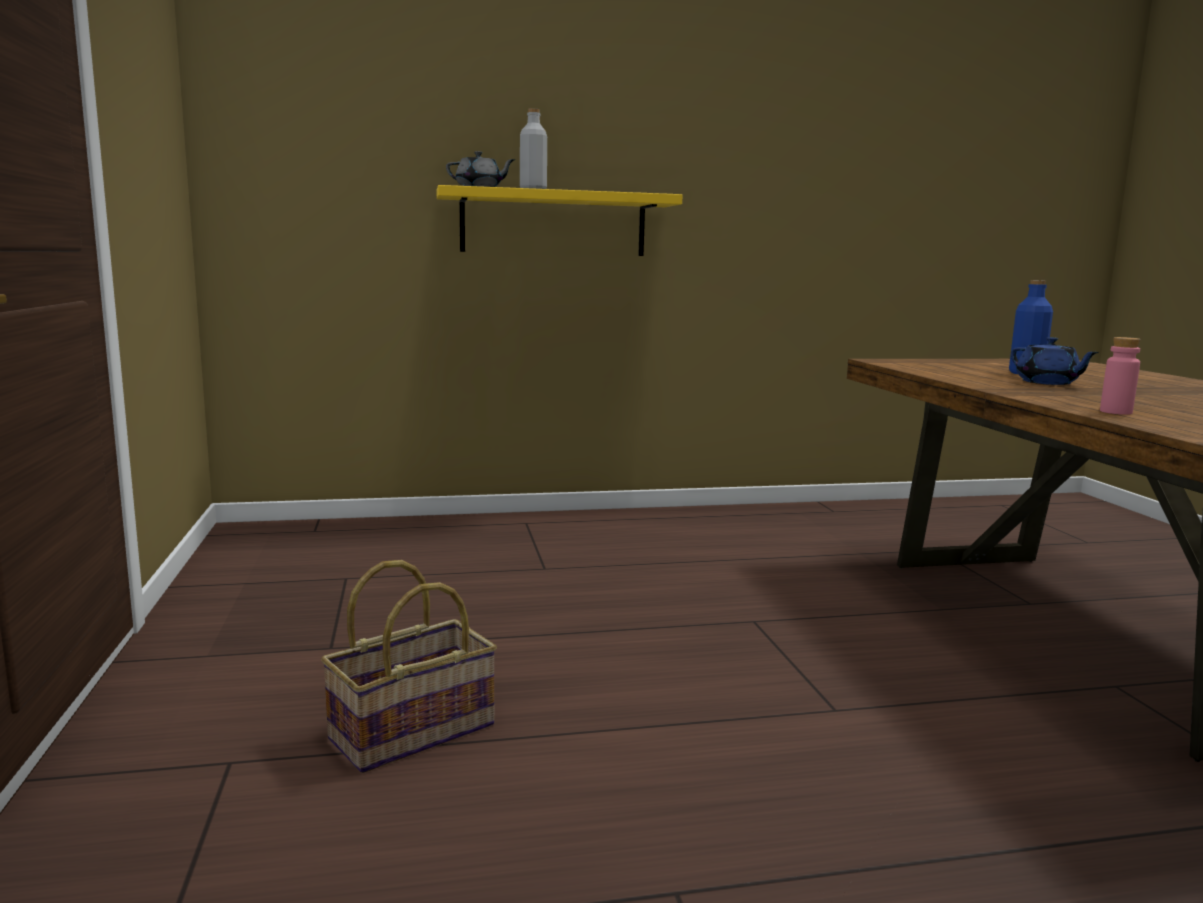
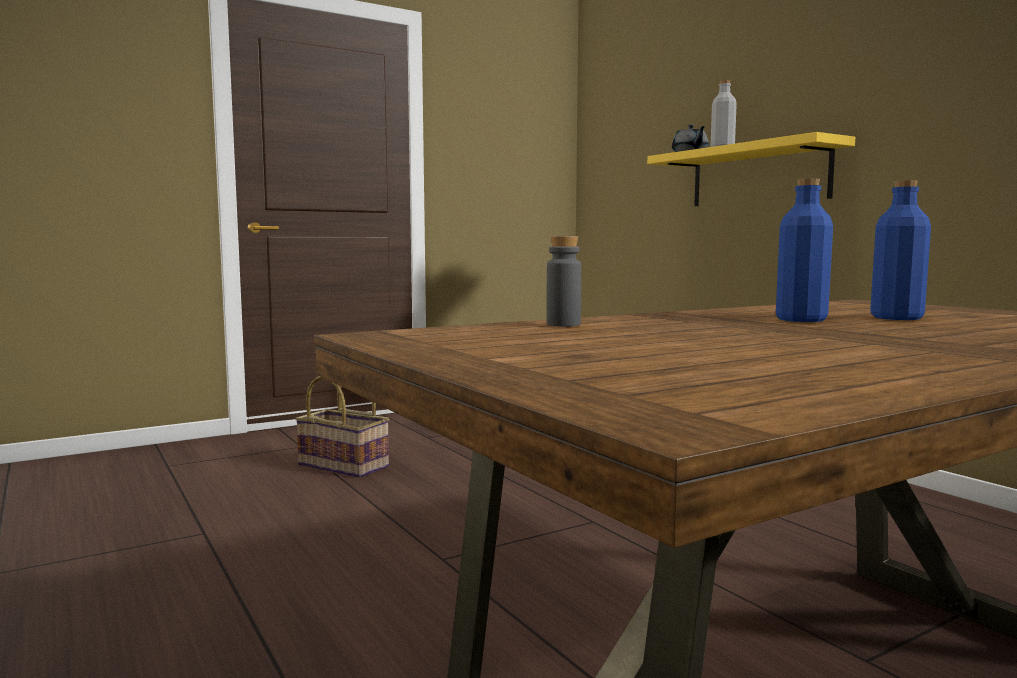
camera: 70 degrees right, 5 degrees down
(1047, 383) = (801, 320): blue teapot -> blue bottle
(1115, 412) = (563, 324): pink bottle -> grey bottle

